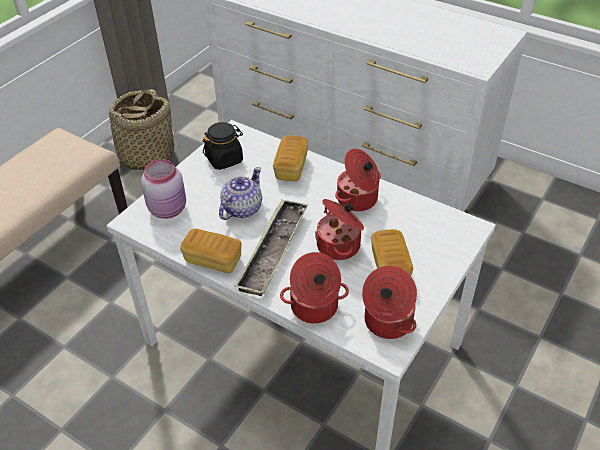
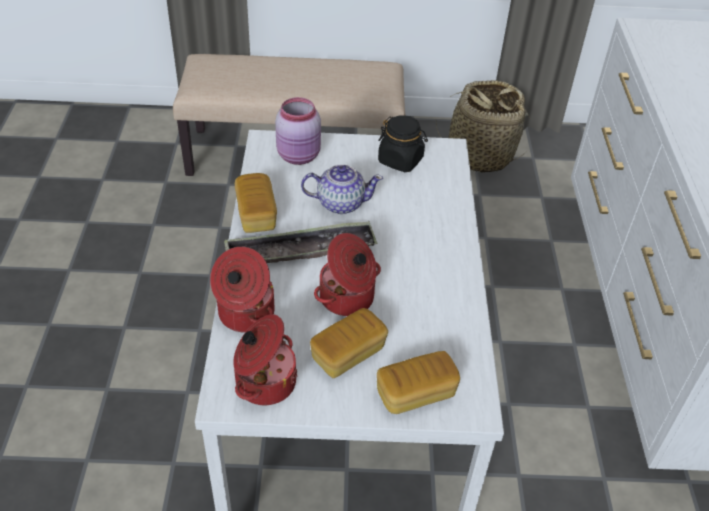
camera: 55 degrees right, 0 degrees up
(291, 167) = (434, 212): bread -> bread (415, 393)
(358, 199) = (432, 285): cooking pot -> none

